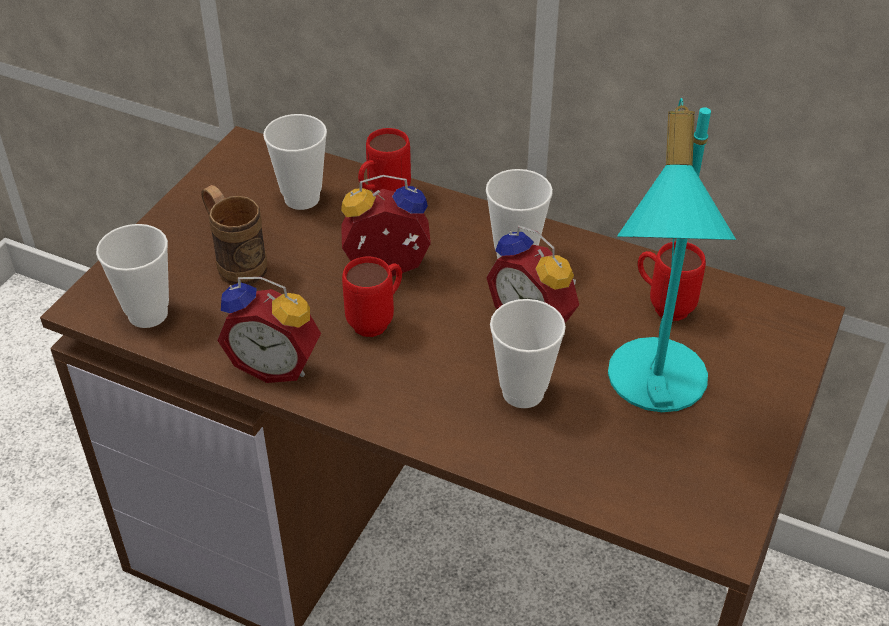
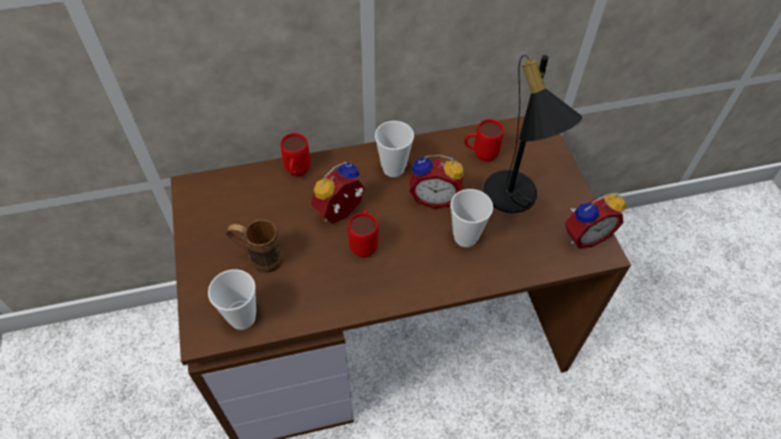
camera: 40 degrees left, 10 degrees up
(276, 364) = (340, 300): alarm clock -> alarm clock (584, 235)
(302, 198) = (255, 199): cup -> none
(652, 389) = (514, 200): turquoise table lamp -> black table lamp

